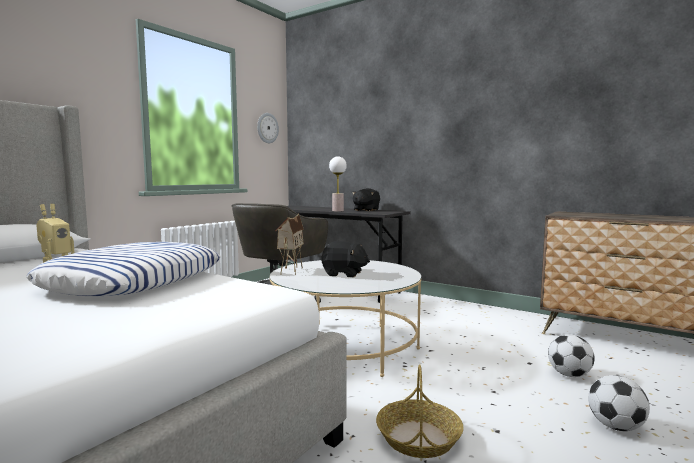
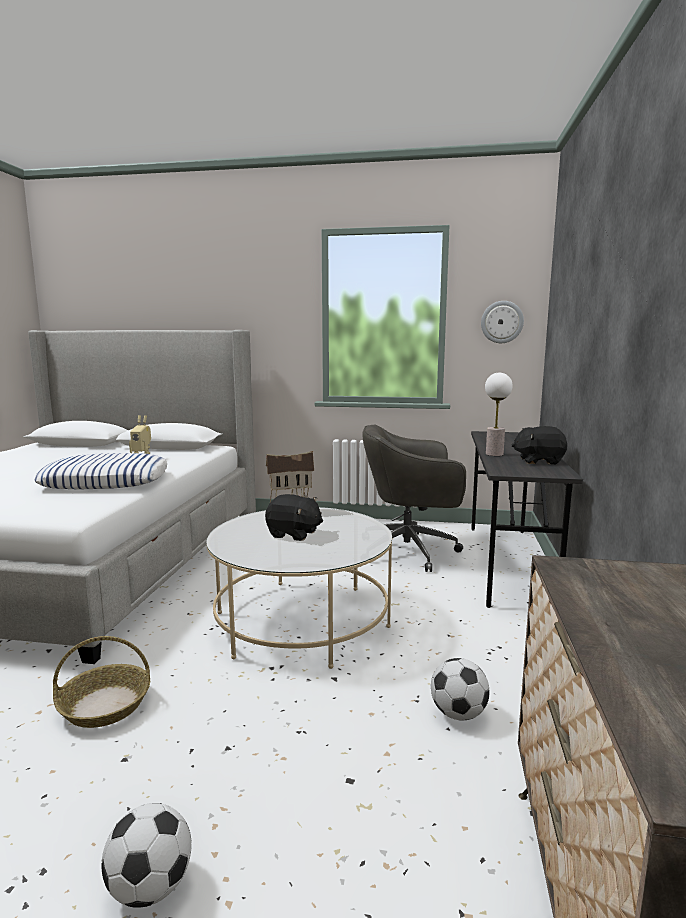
camera: 65 degrees right, 5 degrees up
(344, 274) = (294, 534): black plush toy -> black plush toy turned 60 degrees counterclockwise
(569, 375) = (327, 834): football -> football (458, 714)

